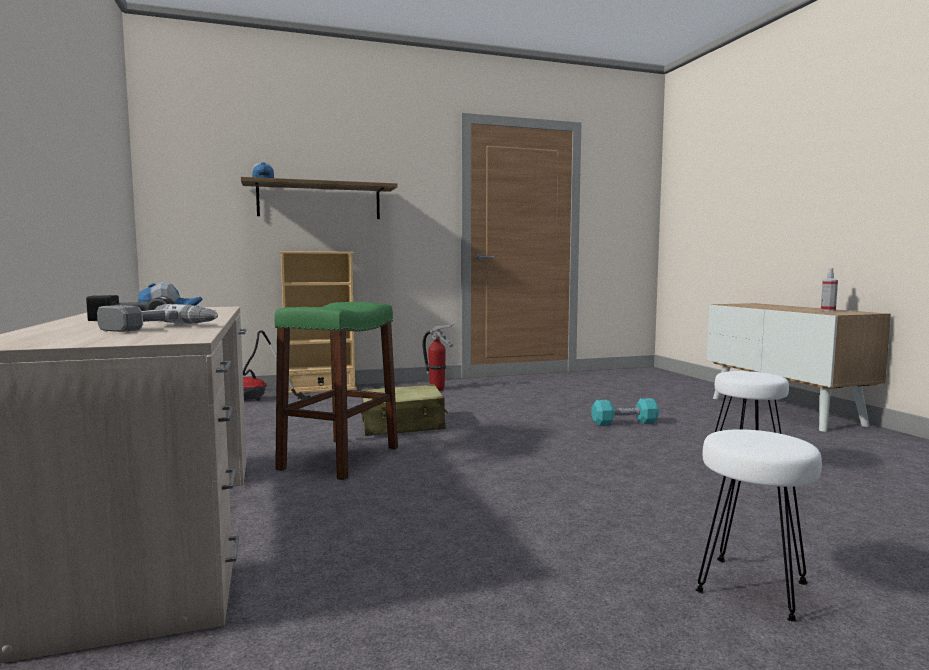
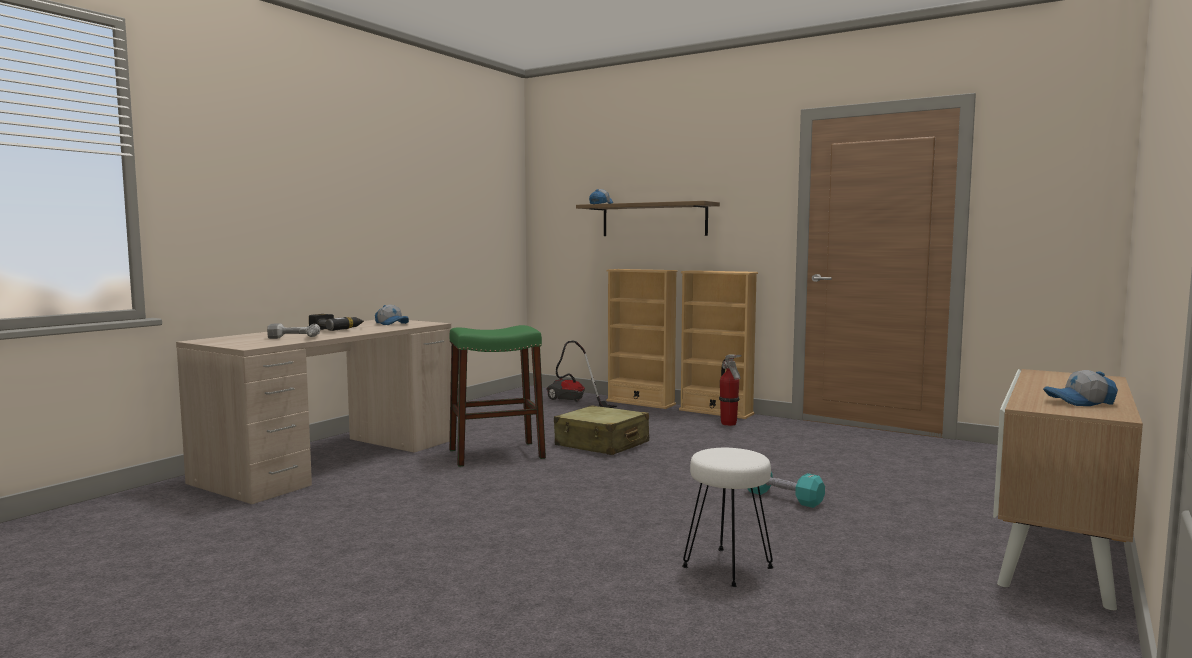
camera: 50 degrees right, 0 degrees up
(401, 384) = (716, 412): none -> beige bookcase
(751, 588) = (432, 605): white stool -> none
(828, 310) = (1080, 402): spray bottle -> cap

